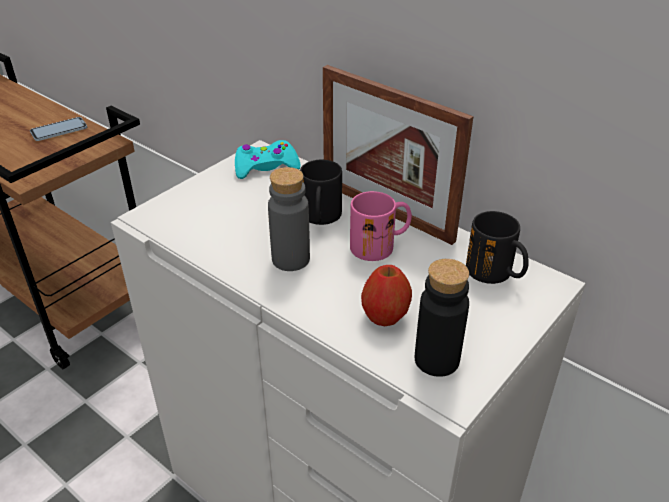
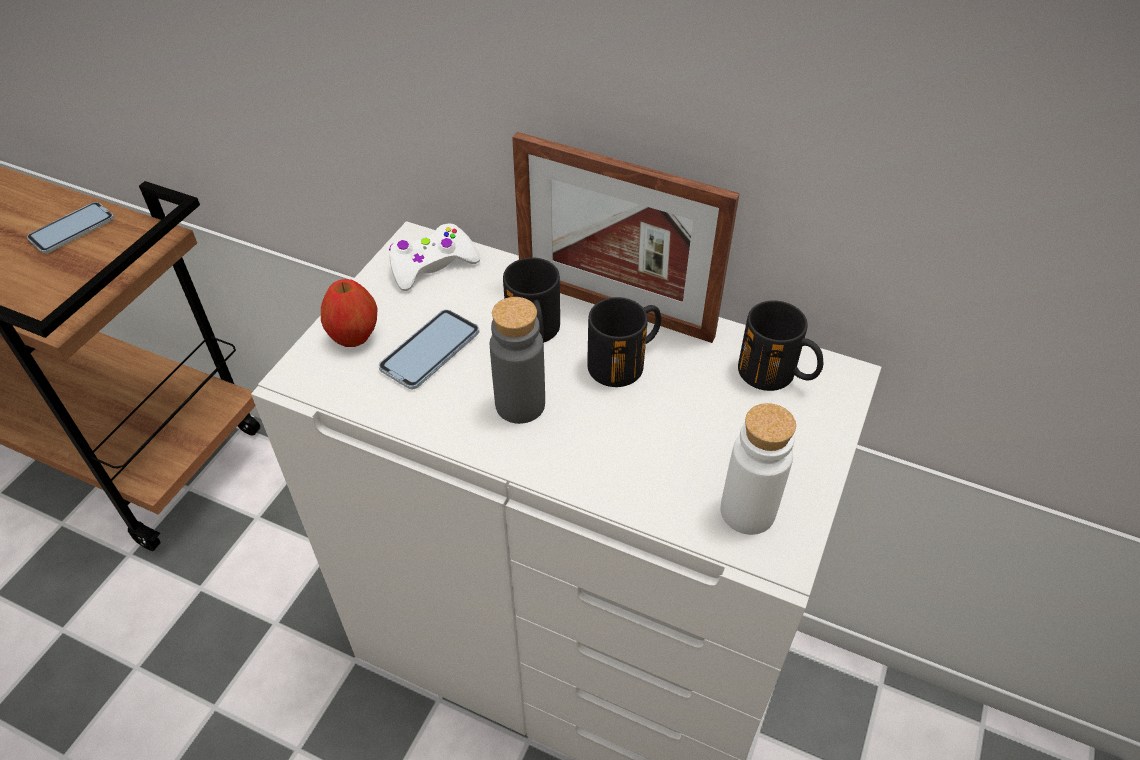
camera: 15 degrees left, 10 degrees up
(241, 216) = (430, 350): none -> phone
(266, 167) = (432, 265): turquoise game controller -> white game controller
(380, 245) = (625, 360): pink mug -> black mug
(385, 317) = (667, 465): apple -> apple (354, 336)
(436, 360) = (747, 511): black bottle -> white bottle

